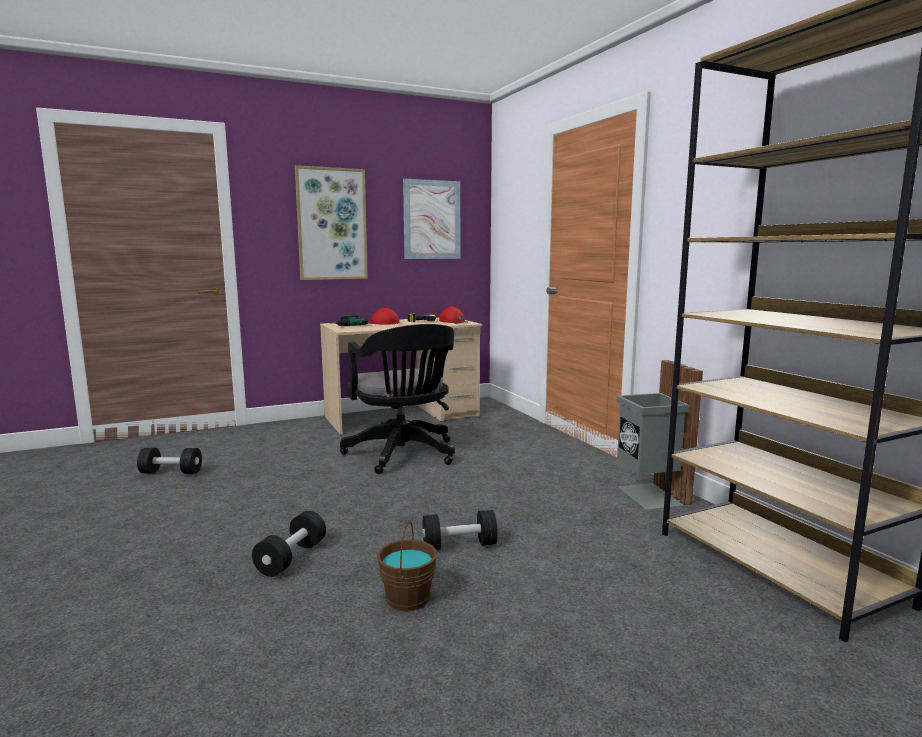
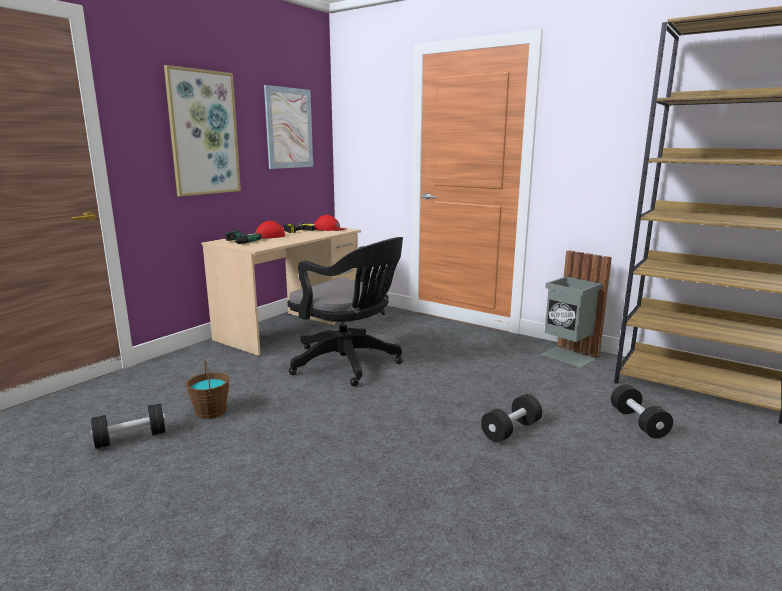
camera: 30 degrees left, 5 degrees up
(291, 558) = (403, 485): black dumbbell -> black dumbbell (638, 423)
(407, 598) = (541, 485): brown bucket -> brown bucket (210, 411)

